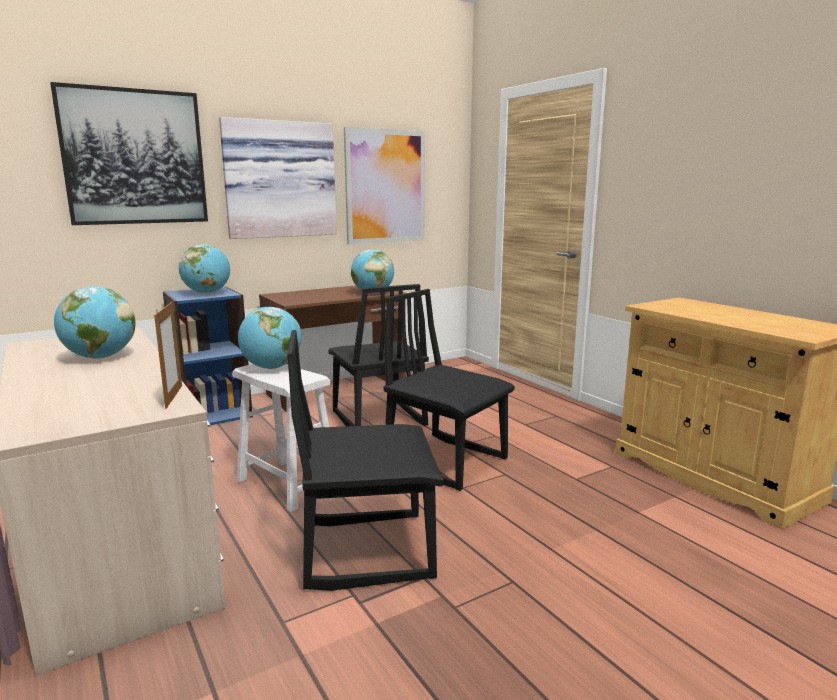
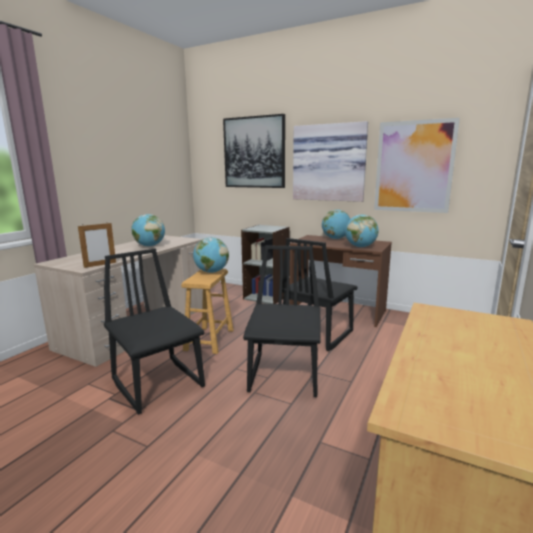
camera: 60 degrees right, 0 degrees up
(207, 293) = (266, 228): globe -> globe (335, 238)
(213, 413) = (266, 296): blue bookcase -> grey bookcase
(288, 484) = (209, 340): white stool -> brown stool

